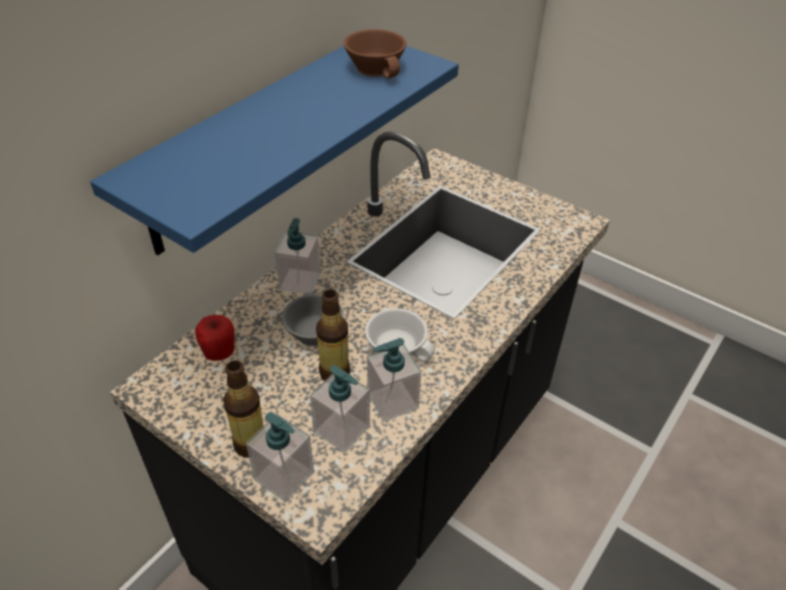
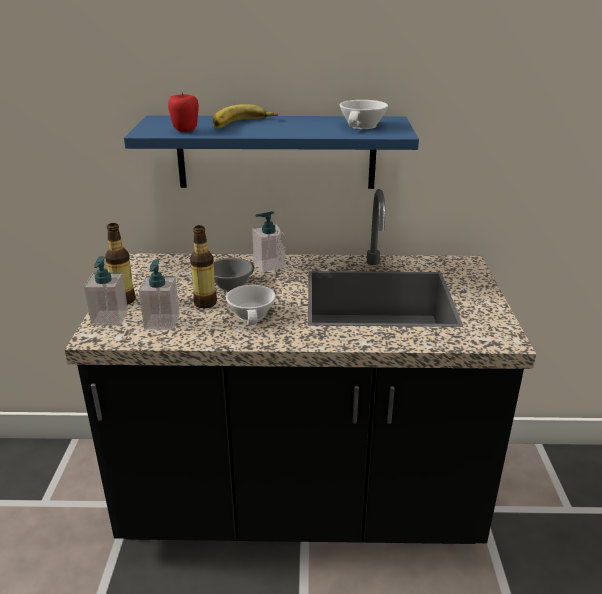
camera: 55 degrees right, 15 degrees down
(219, 354) = (181, 267): apple -> apple (185, 131)
(261, 129) = (243, 124): none -> banana
(378, 68) = (364, 126): brown cup -> white cup
(392, 401) = (203, 329): soap dispenser -> none

